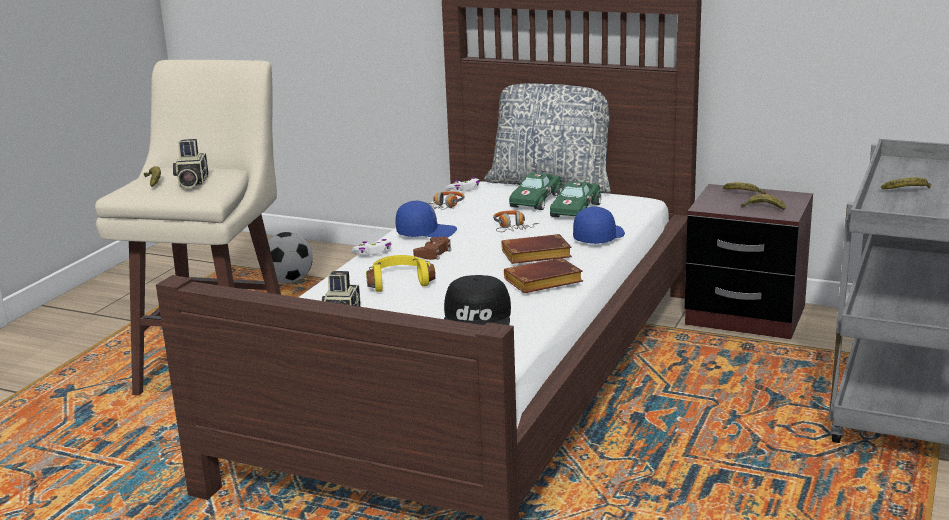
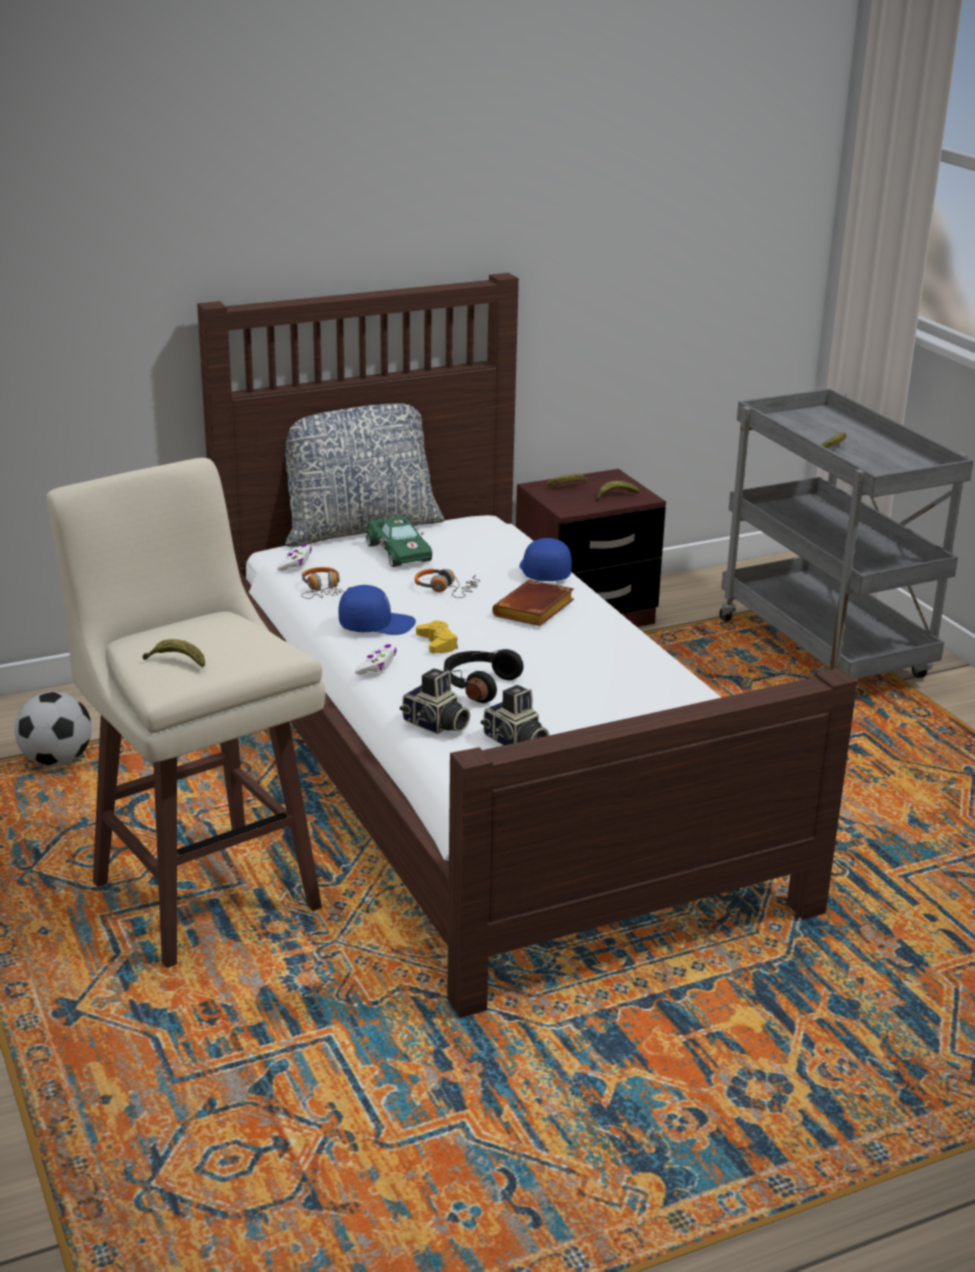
camera: 50 degrees left, 5 degrees up
(191, 183) = (228, 647): camera -> camera (435, 725)
(399, 281) = (478, 685): yellow headphones -> black headphones
(426, 232) = (376, 625): blue cap -> blue cap turned 45 degrees clockwise
(433, 253) = (437, 643): brown game controller -> yellow game controller
(478, 318) = (628, 689): black cap -> none
(542, 283) = (601, 635): brown book -> none
(575, 209) = (458, 549): green toy car -> none

